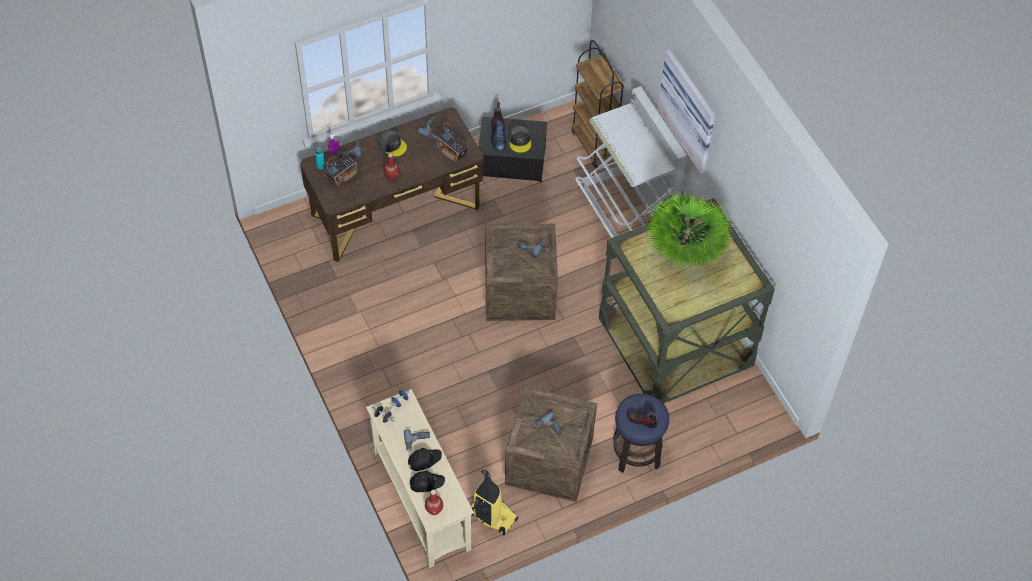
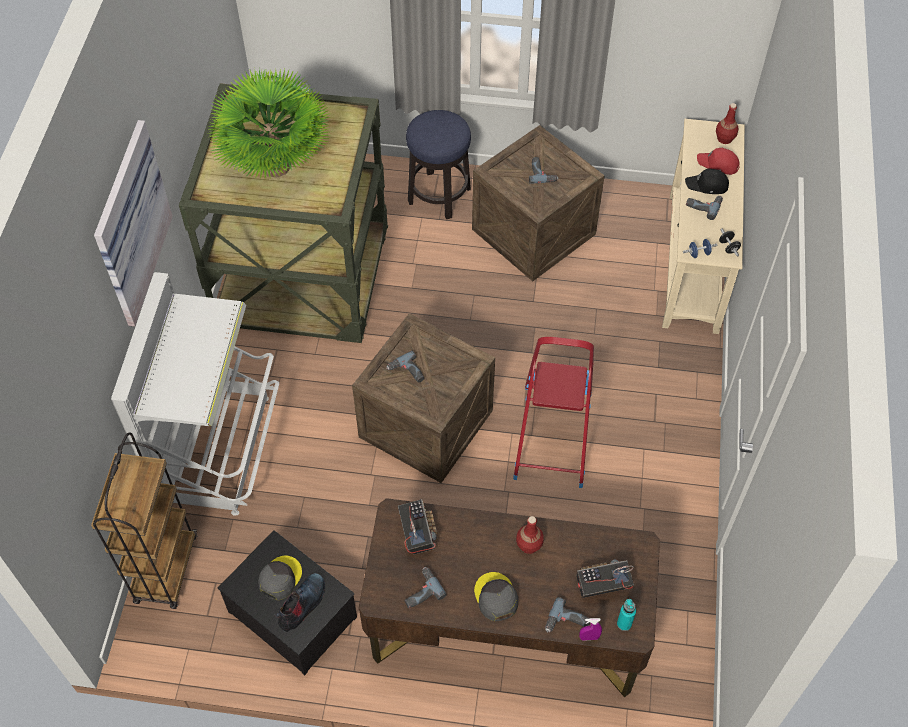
camera: 145 degrees left, 0 degrees up
(426, 482) = (718, 164): black cap -> red cap
(439, 326) = (553, 433): none -> red step ladder
(491, 516) = (629, 214): vacuum cleaner -> none
(641, 420) = (444, 124): shoe -> none

